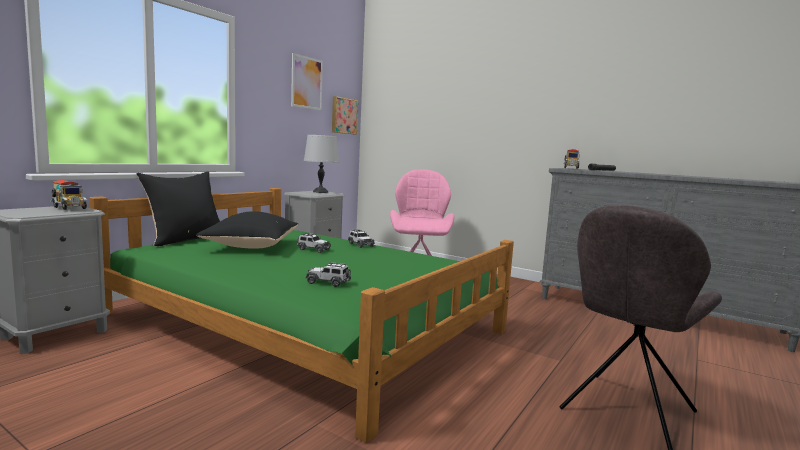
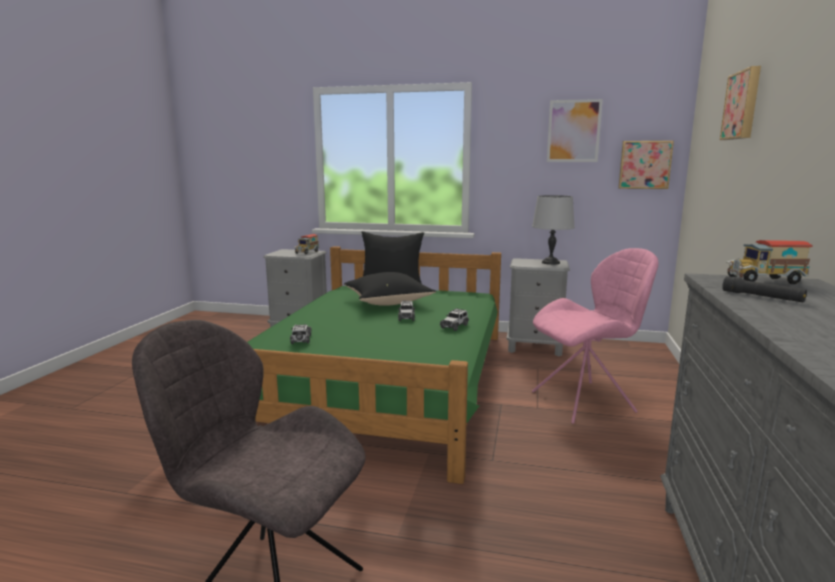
camera: 70 degrees right, 5 degrees up
(447, 84) = (743, 105): none -> picture

